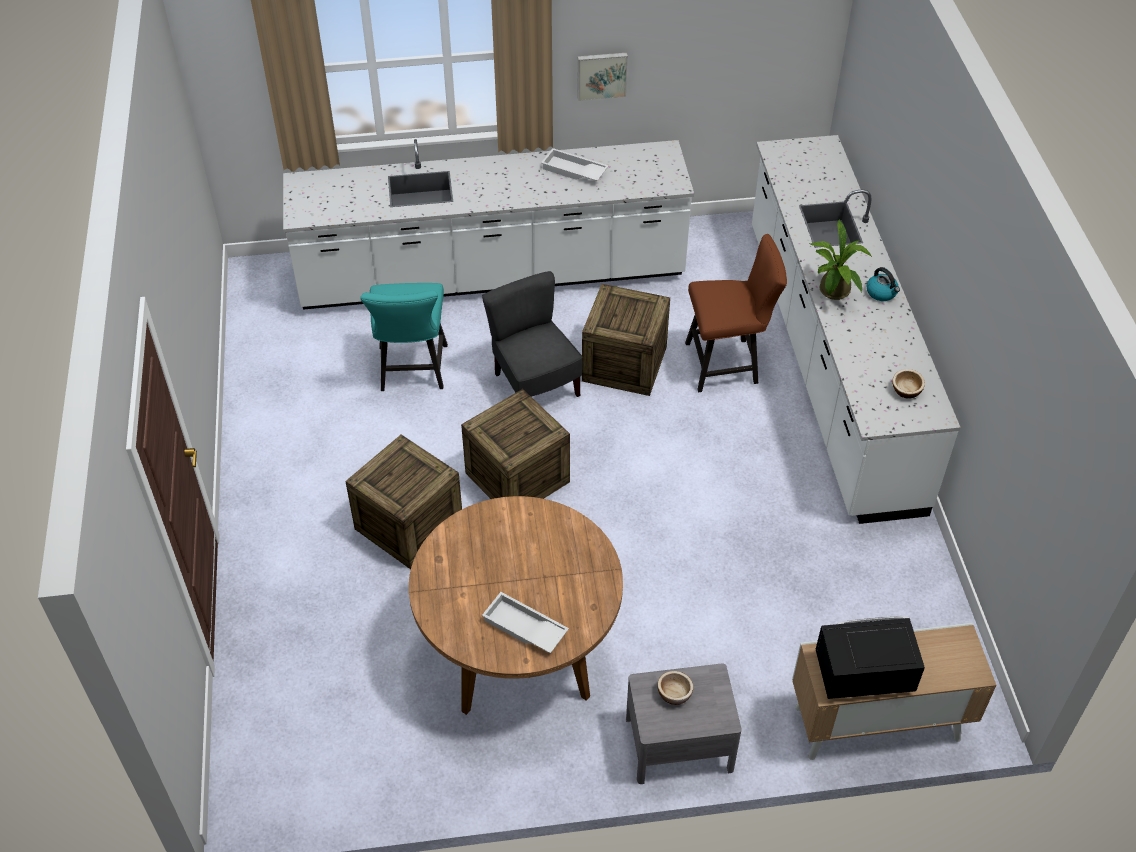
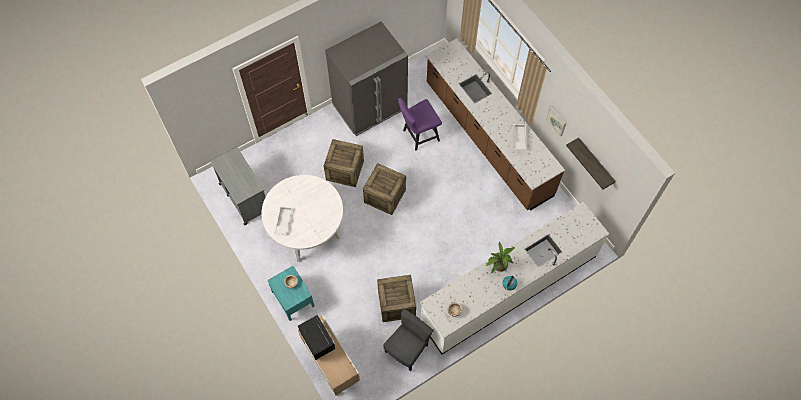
camera: 65 degrees right, 15 degrees up
(284, 425) = (370, 107): none -> grey fridge
(346, 754) = (244, 197): none -> grey cart
(412, 372) = (418, 136): turquoise chair -> purple chair
(492, 275) = (487, 139): white counter -> brown counter
(519, 652) = (307, 231): brown dining table -> white dining table
(535, 386) = (434, 182): grey chair -> grey chair (407, 349)
(624, 364) = (464, 209): crate -> crate (396, 304)
(679, 744) = (293, 298): grey nightstand -> turquoise nightstand
(723, 58) = (595, 163): none -> shelf
(727, 363) = (486, 248): brown chair -> none

